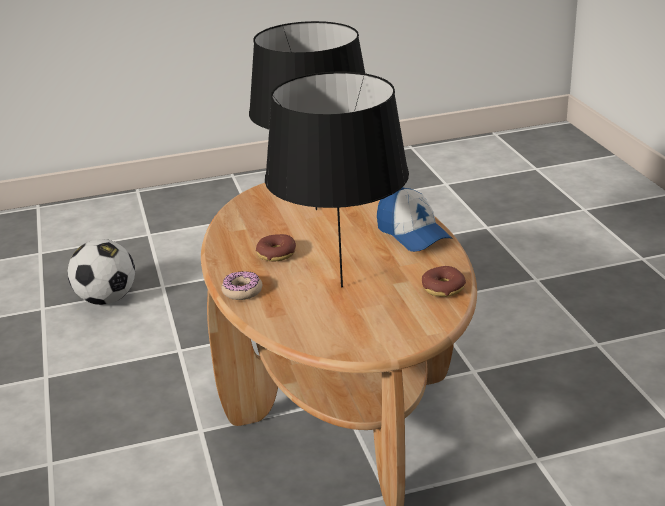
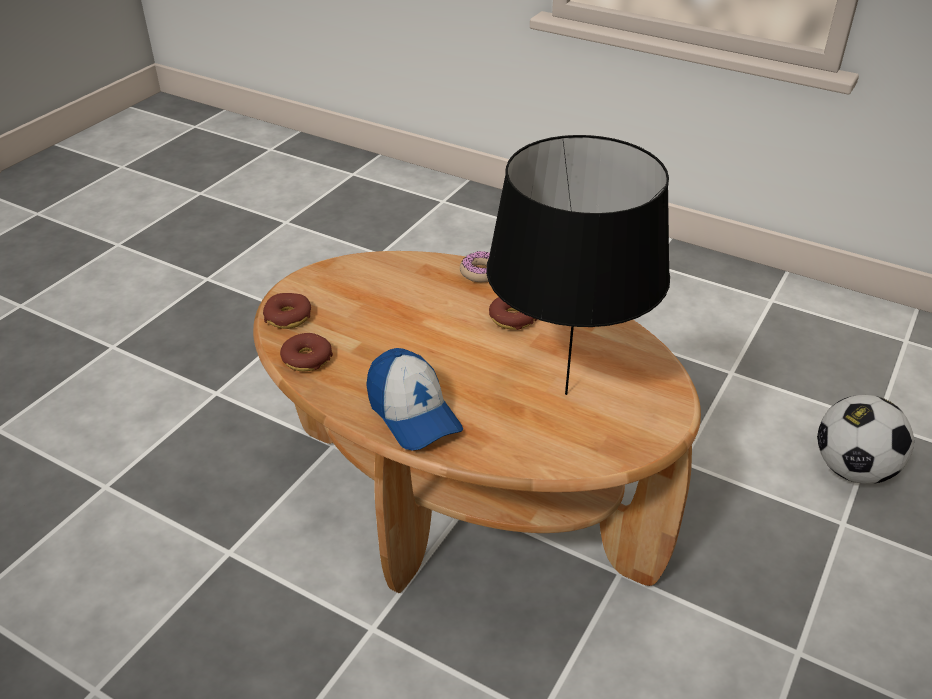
camera: 135 degrees right, 10 degrees up
(341, 287) = (403, 315): black table lamp -> none
(413, 234) = (413, 413): cap -> cap turned 135 degrees counterclockwise
(425, 323) = (288, 317): none -> donut

